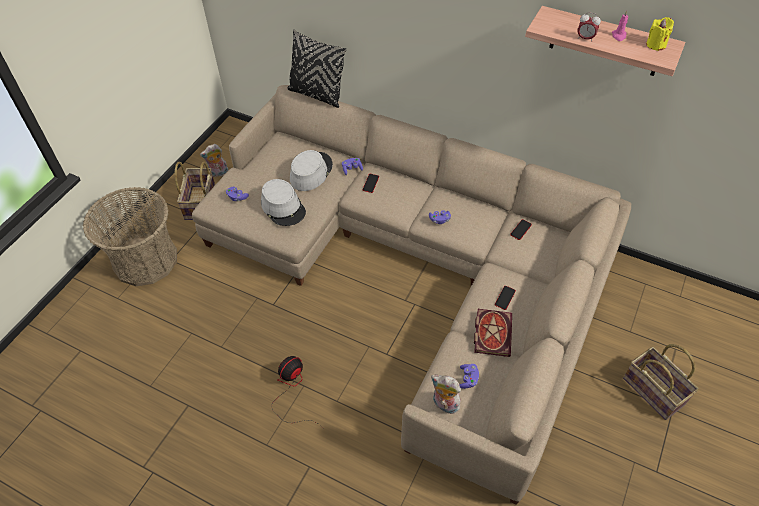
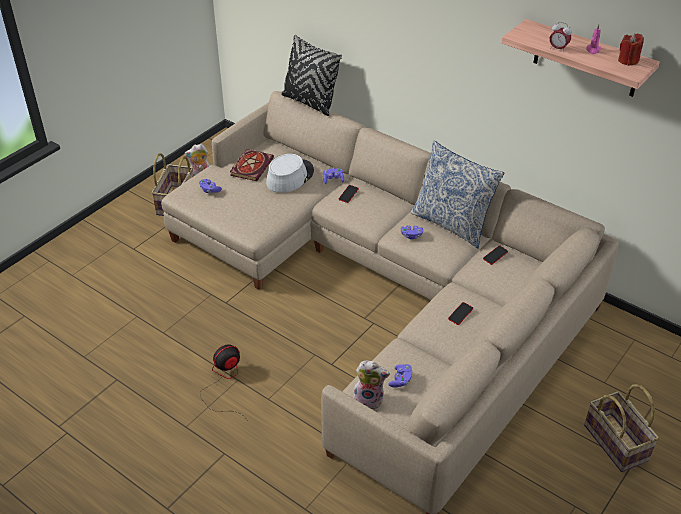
camera: 10 degrees right, 10 degrees down
(145, 260) = (108, 245): basket -> none
(283, 207) = (253, 204): grey hat -> none
(444, 405) = (369, 399): plush toy -> plush toy turned 150 degrees clockwise
(473, 201) = (452, 224): none -> pillow
(491, 332) = (437, 343): book -> book (251, 166)
(656, 45) = (628, 60): yellow candle -> red candle

